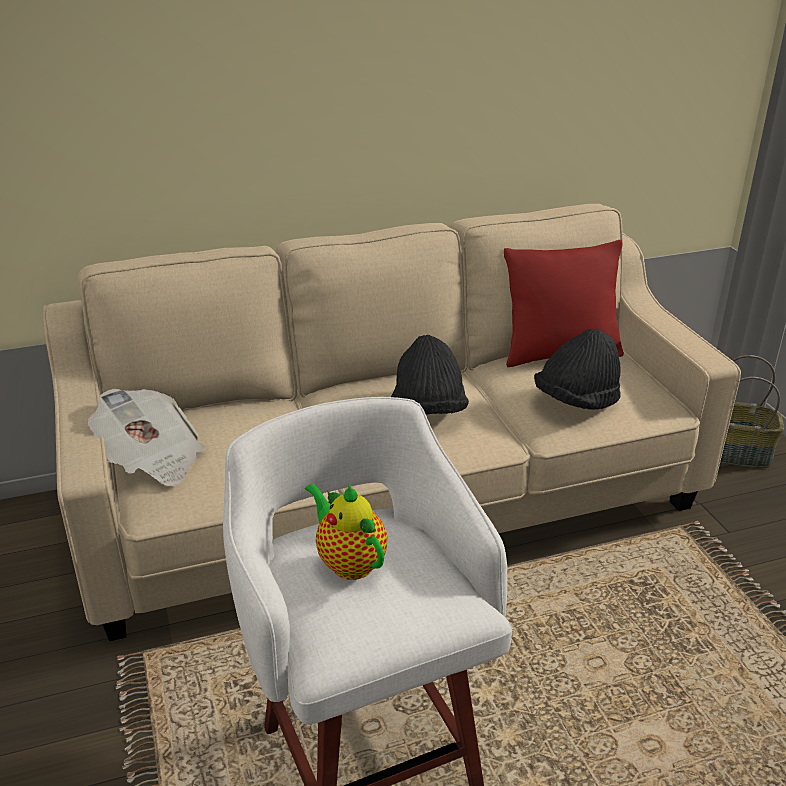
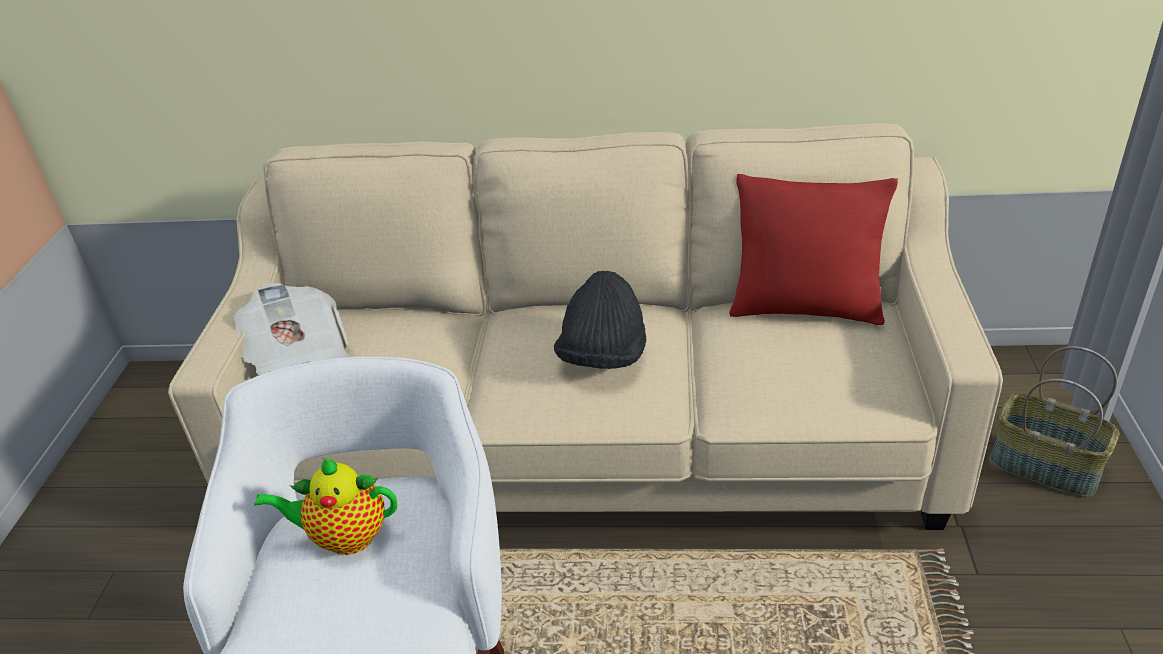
camera: 25 degrees right, 5 degrees up
(349, 562) = (344, 537): teapot -> teapot turned 75 degrees counterclockwise
(576, 401) = (783, 376): black hat -> none

